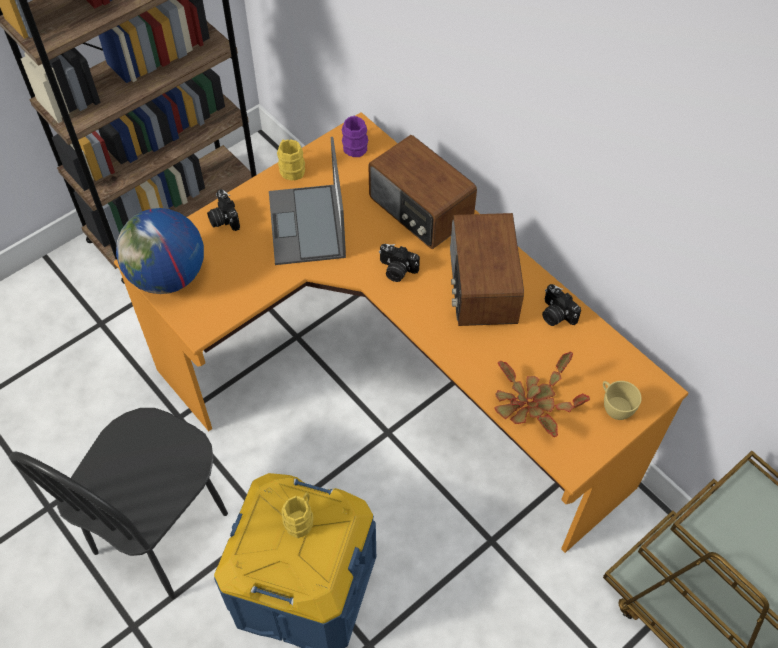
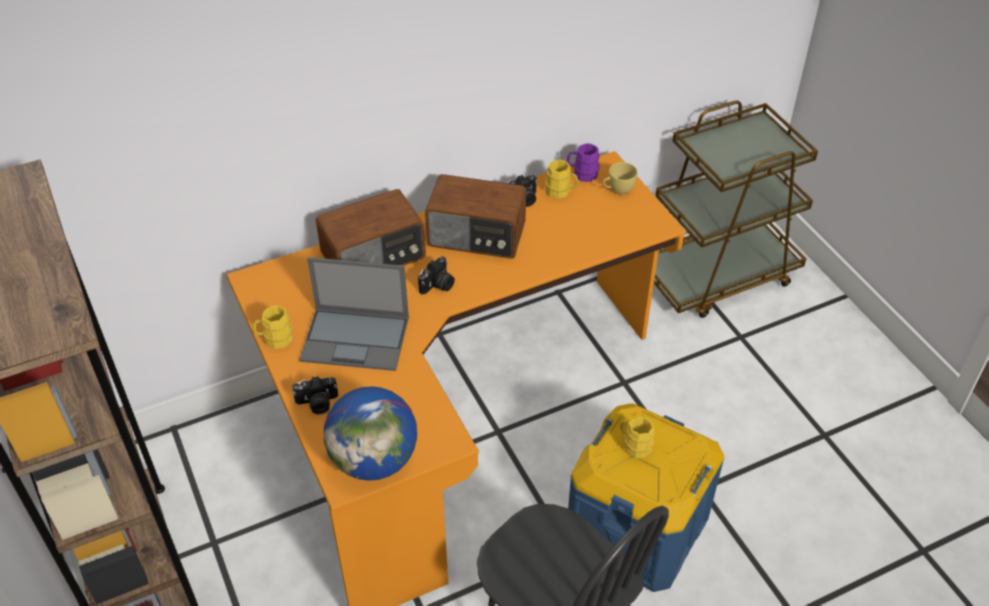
camera: 75 degrees left, 10 degrees down
(355, 145) = (269, 285): purple mug -> purple mug (582, 174)
(531, 404) = (602, 233): potted plant -> none
(586, 350) = (561, 192): none -> yellow mug

